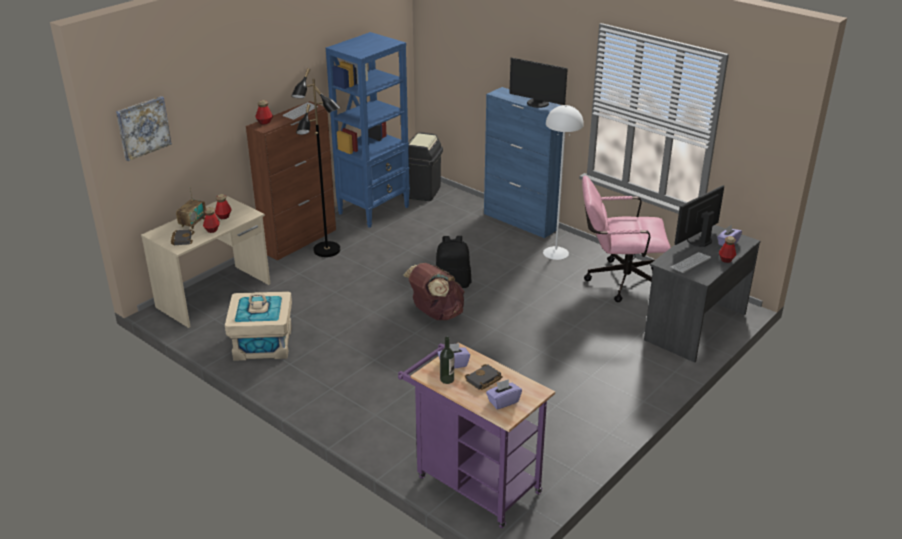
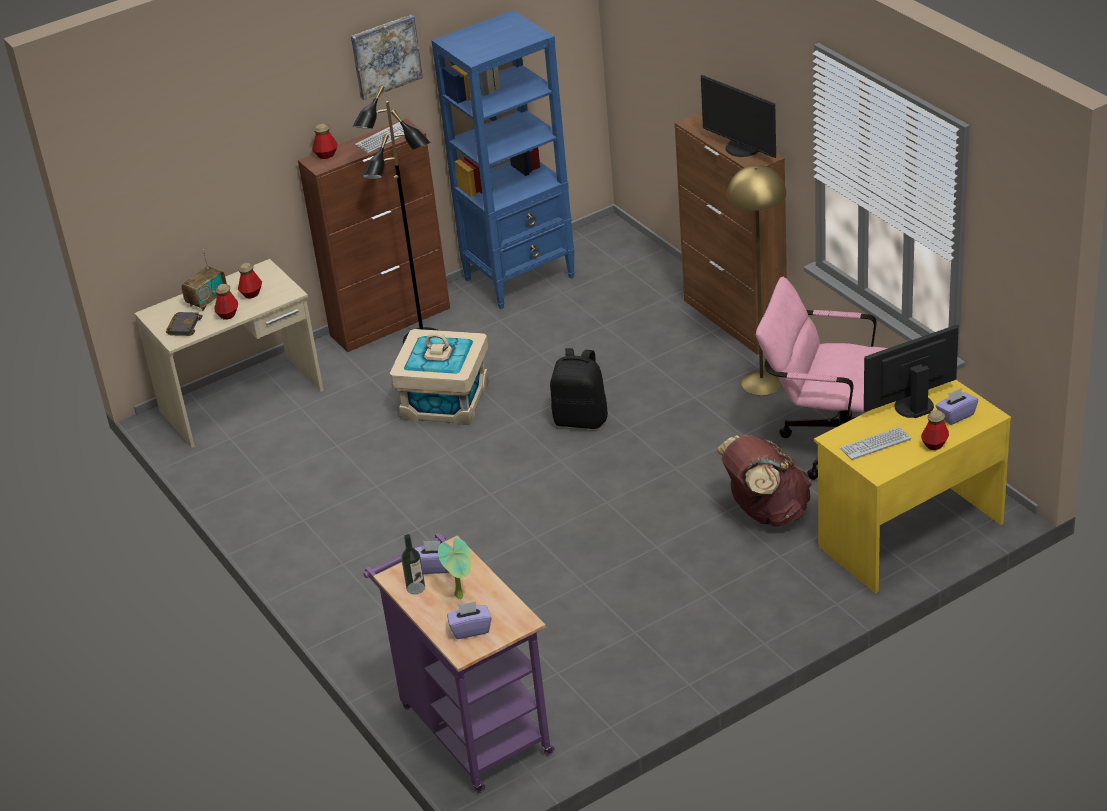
camera: 20 degrees right, 5 degrees up
(143, 127) = (135, 170): picture -> picture (385, 56)
(262, 343) = (279, 484): beige storage box -> beige storage box (445, 401)
(422, 192) = (606, 251): black trash can -> none
(436, 314) = (533, 467): brown backpack -> brown backpack (766, 512)
(483, 380) = (461, 595): black book -> potted plant
(521, 221) = (735, 320): blue cabinet -> brown cabinet
(556, 253) = (761, 382): white floor lamp -> yellow floor lamp
(694, 326) = (909, 534): grey desk -> yellow desk

